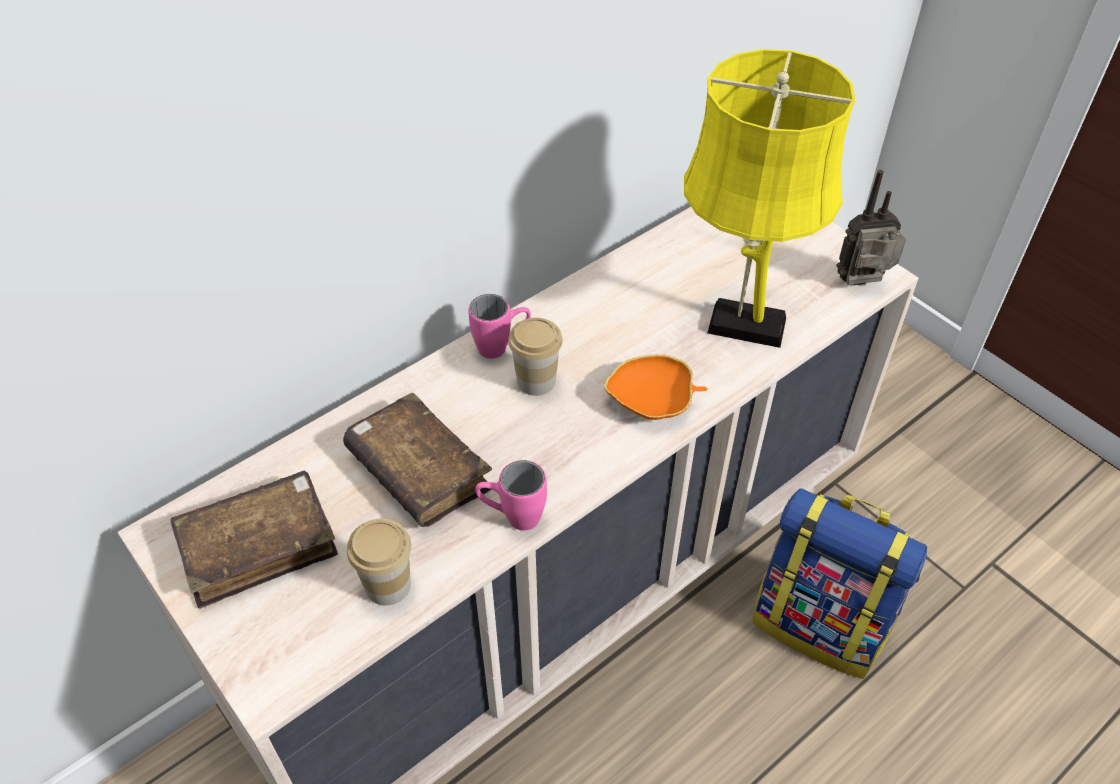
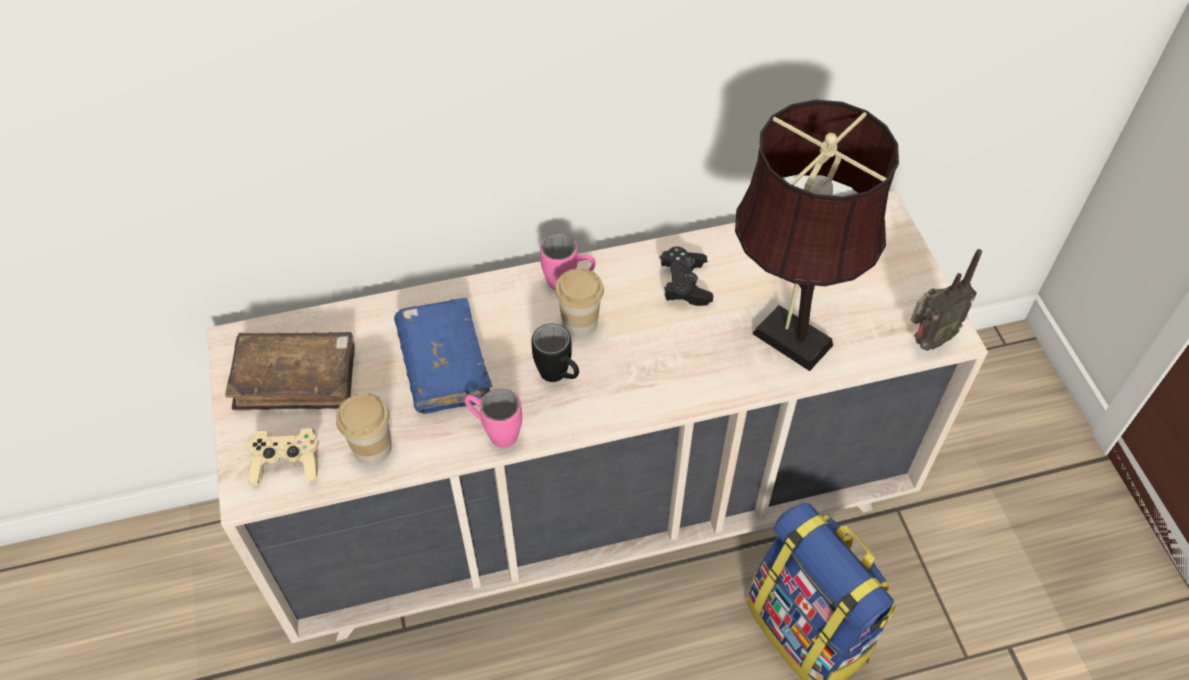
camera: 25 degrees right, 5 degrees up
(298, 640) = (287, 463): none -> beige game controller
(419, 471) = (444, 365): brown book -> blue book
(546, 439) = (559, 377): none -> black mug
(617, 311) = (685, 284): none -> black game controller
(652, 401) = (666, 377): orange bowl -> none
(738, 323) = (786, 335): yellow table lamp -> brown table lamp
(863, 285) = (927, 340): radio -> radio turned 135 degrees clockwise

